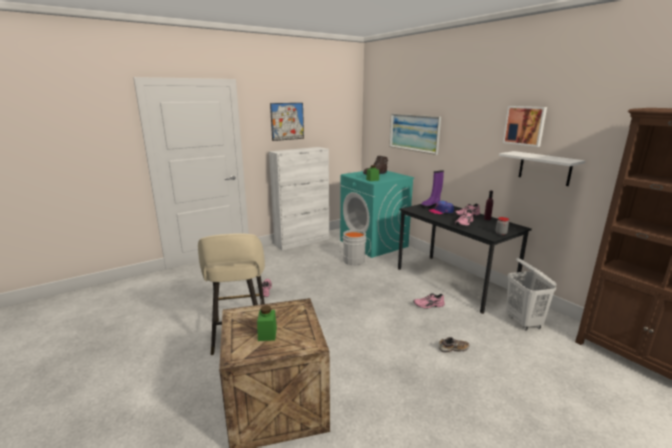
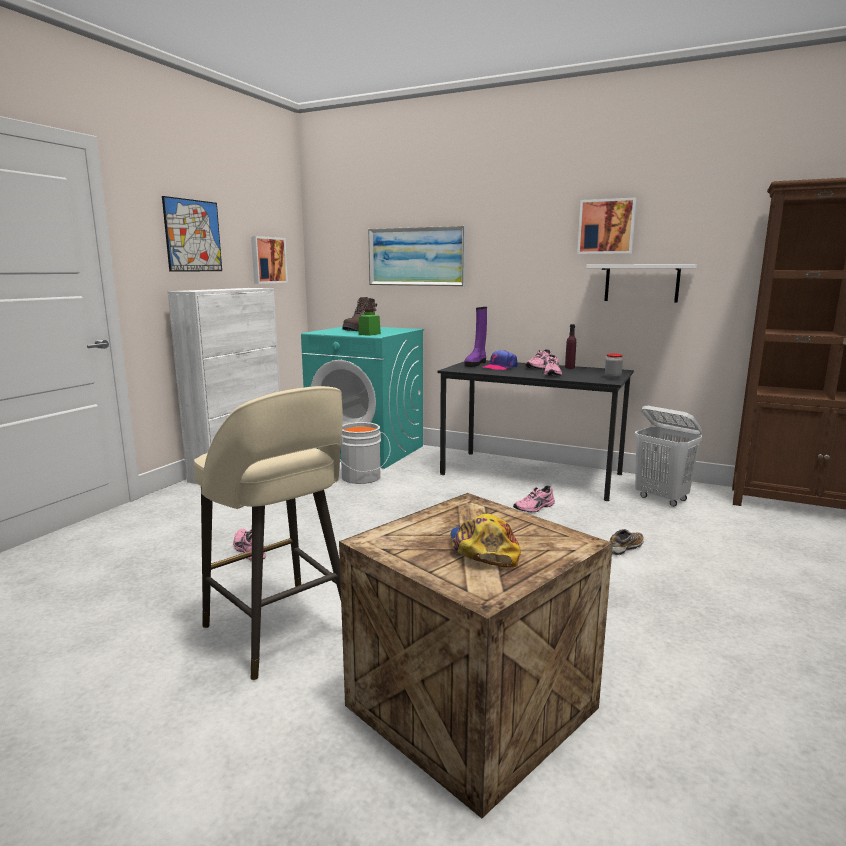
camera: 30 degrees left, 5 degrees down
(267, 334) = (483, 550): green jar -> cap
(335, 130) = (267, 260): none -> picture

